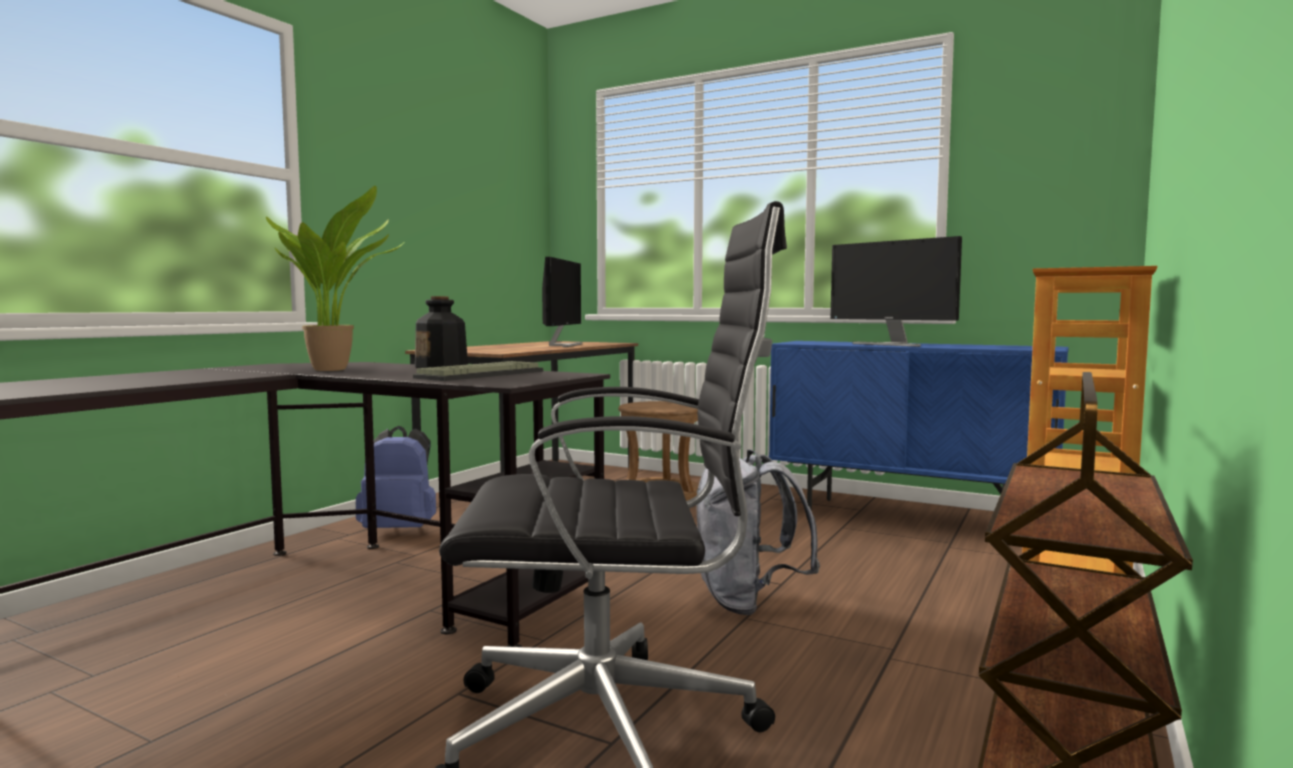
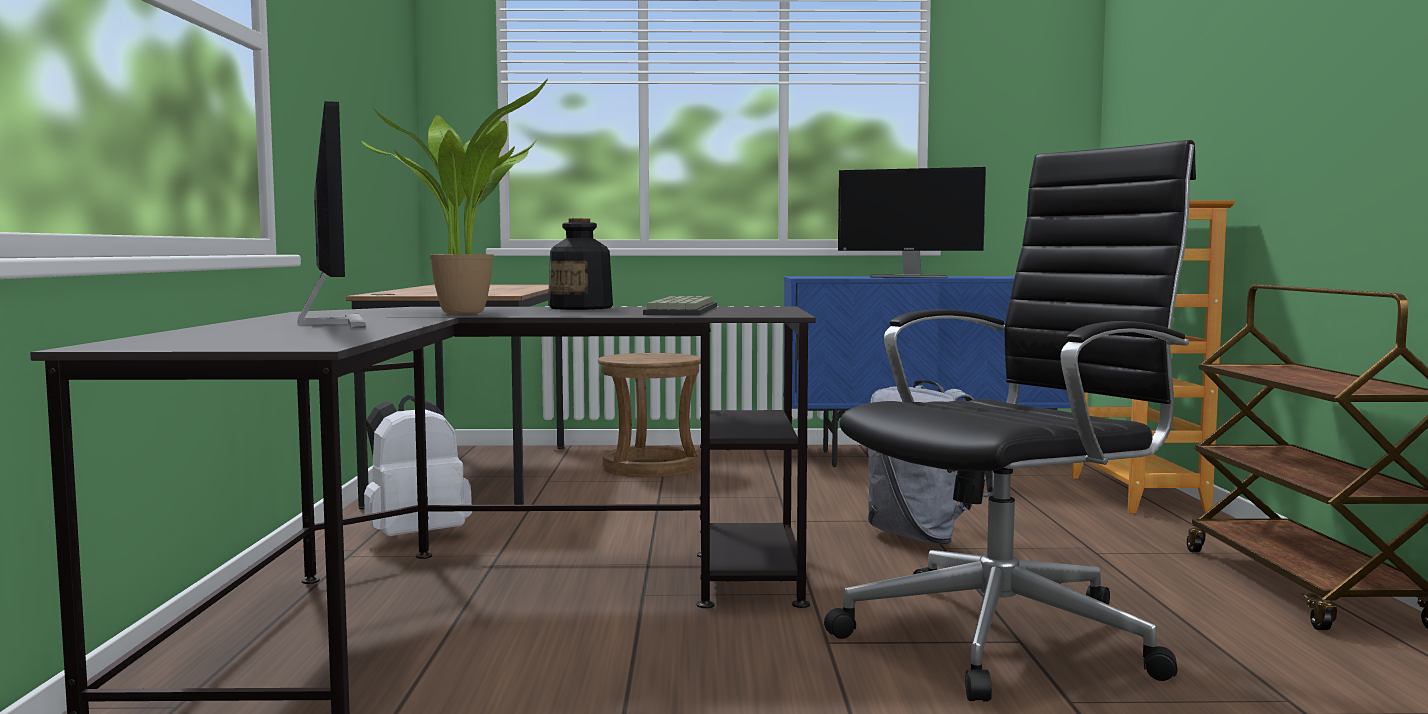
camera: 30 degrees left, 0 degrees up
(400, 530) = (415, 536): blue backpack -> white backpack
(563, 345) = (504, 287): monitor -> monitor (330, 323)

